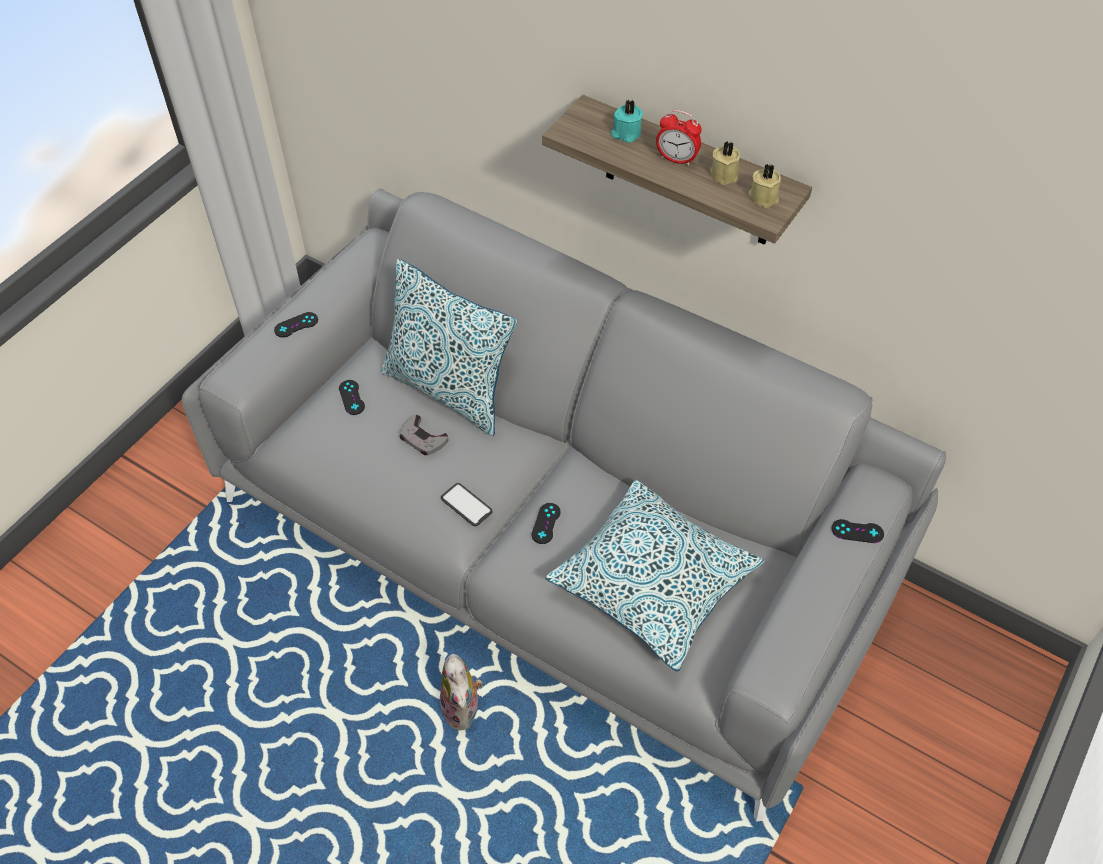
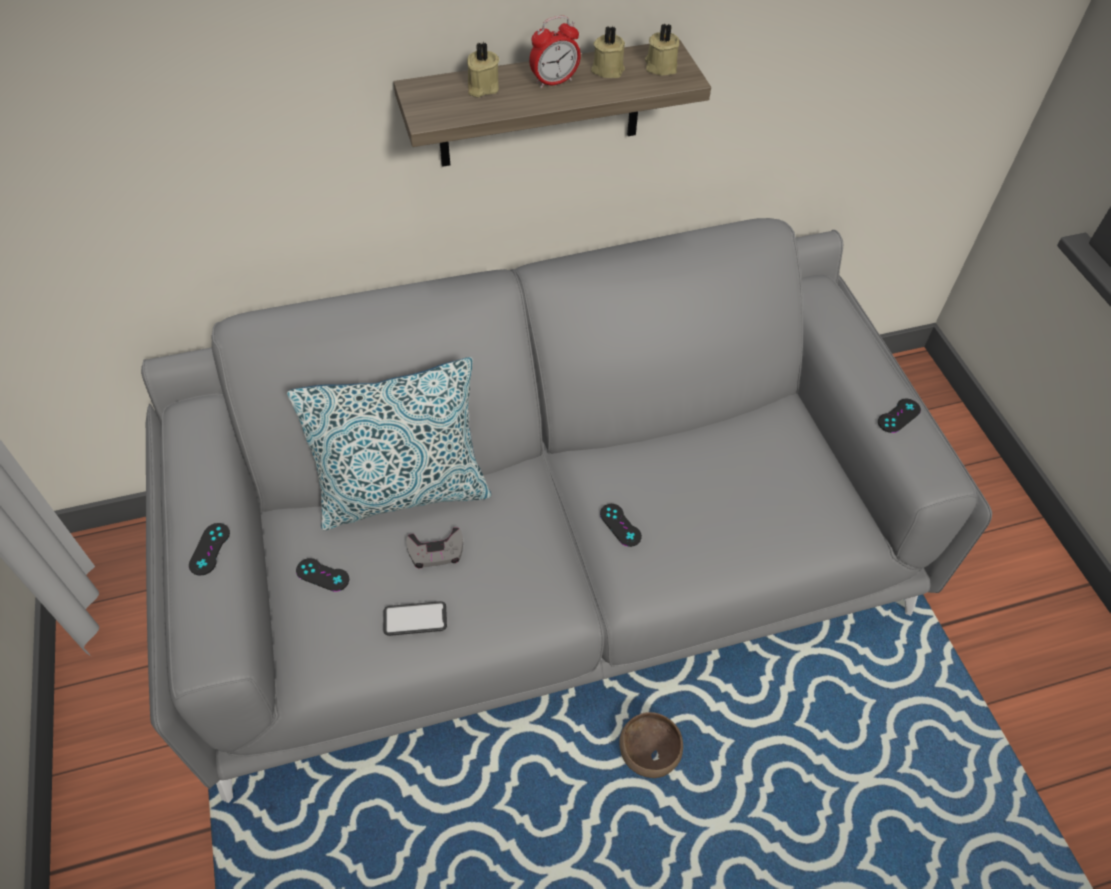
camera: 50 degrees left, 0 degrees up
(463, 709) = (647, 753): plush toy -> brown bowl
(466, 505) = (542, 570): phone -> phone (415, 619)
(626, 133) = (482, 87): turquoise candle -> beige candle
(653, 582) = (747, 495): pillow -> none
(857, 531) = (846, 329): black game controller -> black game controller (899, 416)

